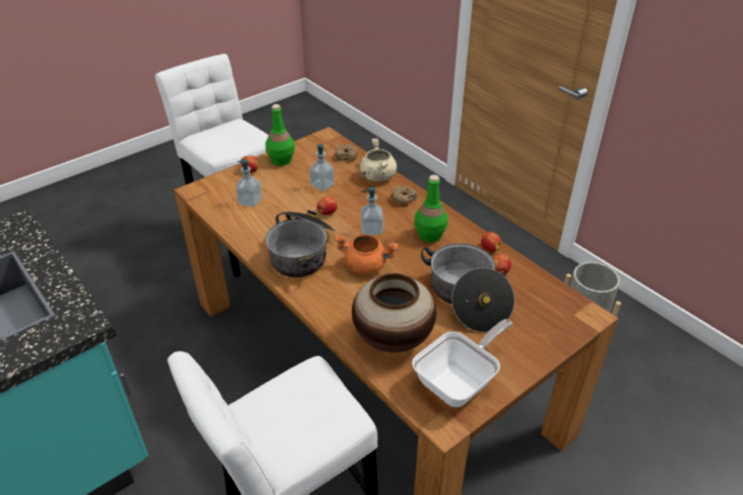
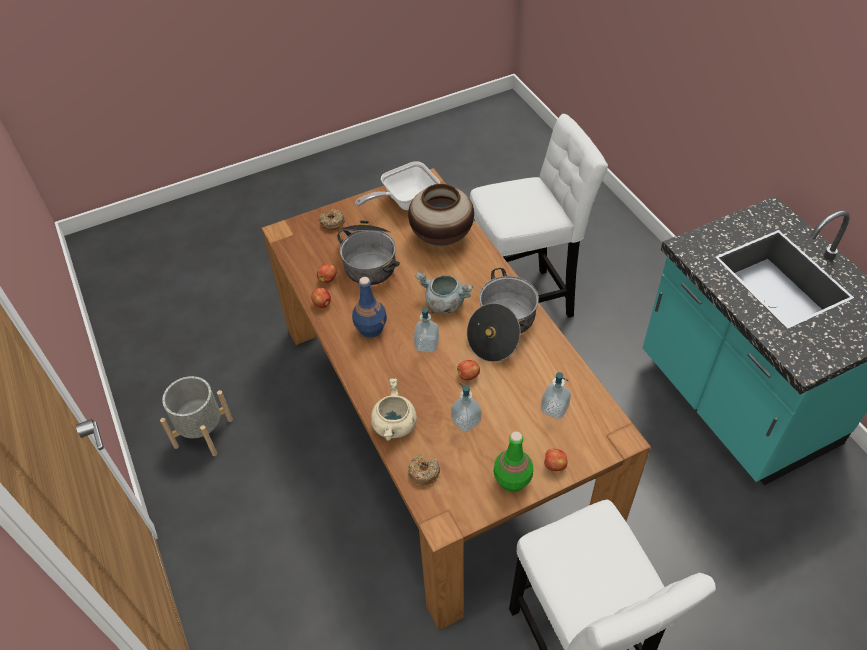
camera: 165 degrees left, 10 degrees up
(366, 265) = (444, 303): orange cooking pot -> grey cooking pot
(403, 199) = (378, 381): donut -> donut (332, 223)
(430, 235) = (371, 328): green bottle -> blue bottle

